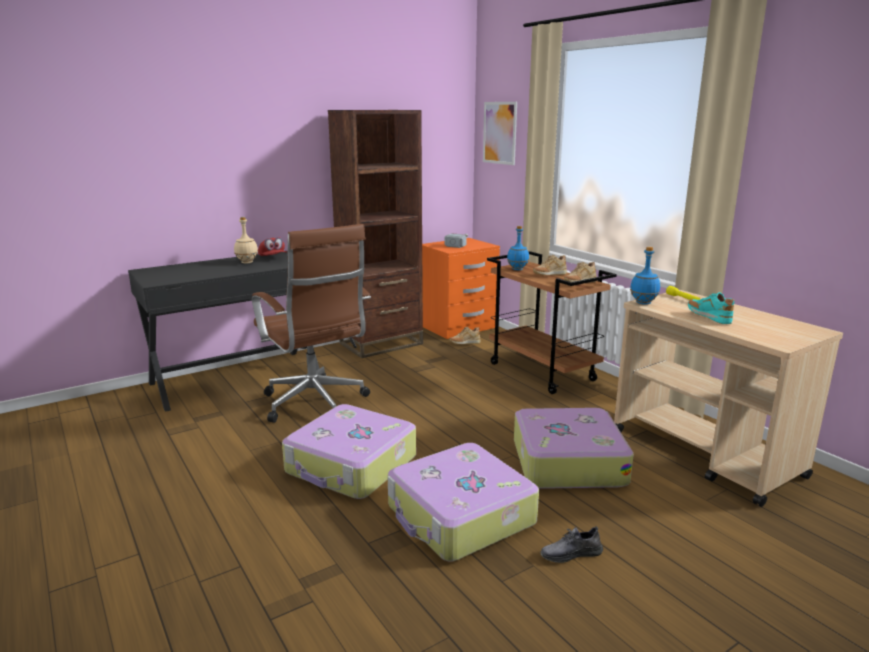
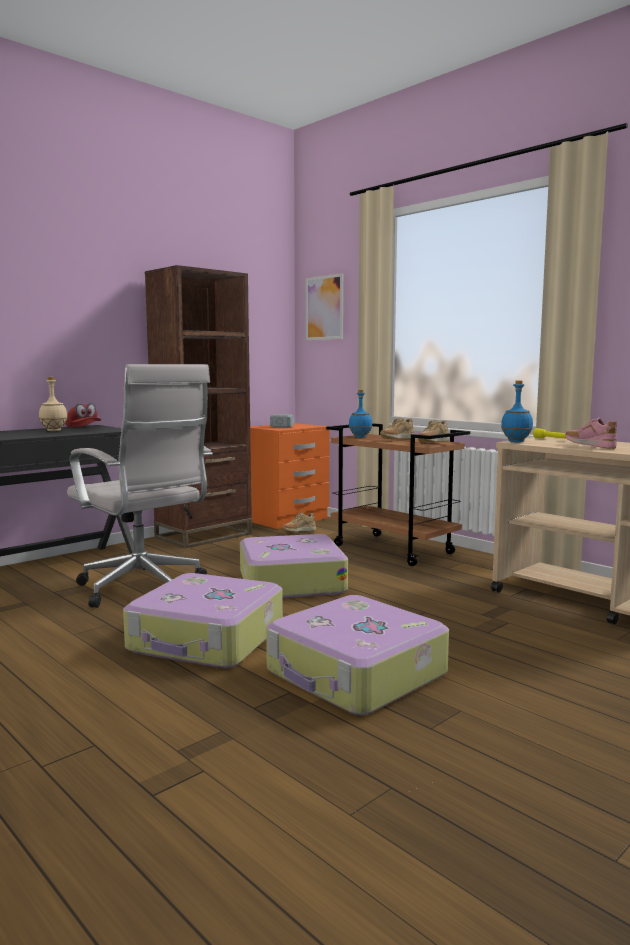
camera: 10 degrees left, 10 degrees down
(316, 404) = (144, 589): brown office chair -> white office chair
(566, 461) = (454, 619): suitcase -> suitcase (290, 582)
(571, 553) = (498, 696): grey shoe -> none
(708, 317) = (590, 446): turquoise shoe -> pink shoe

